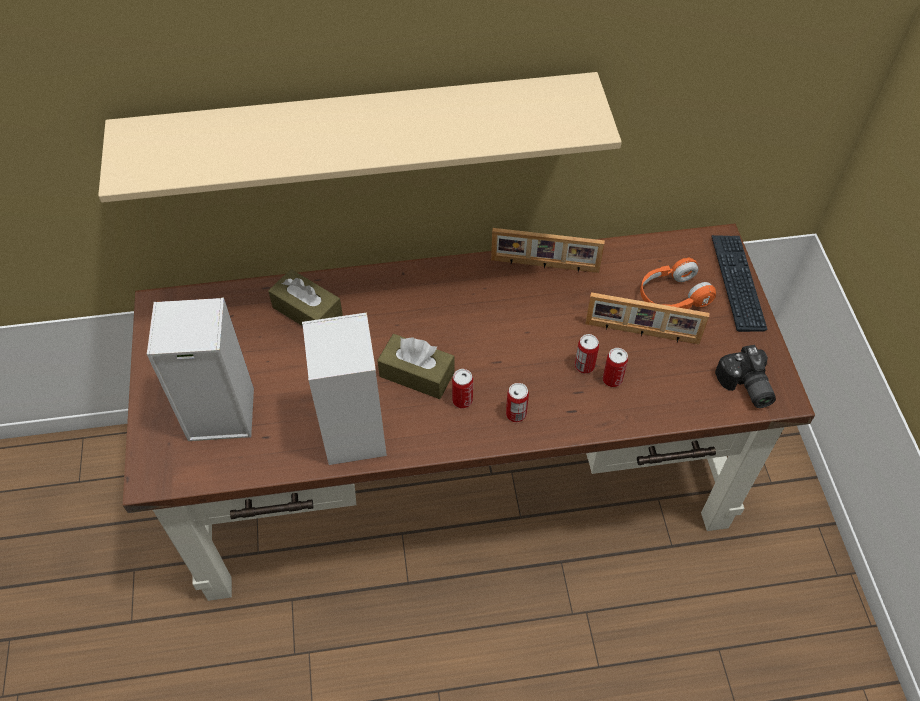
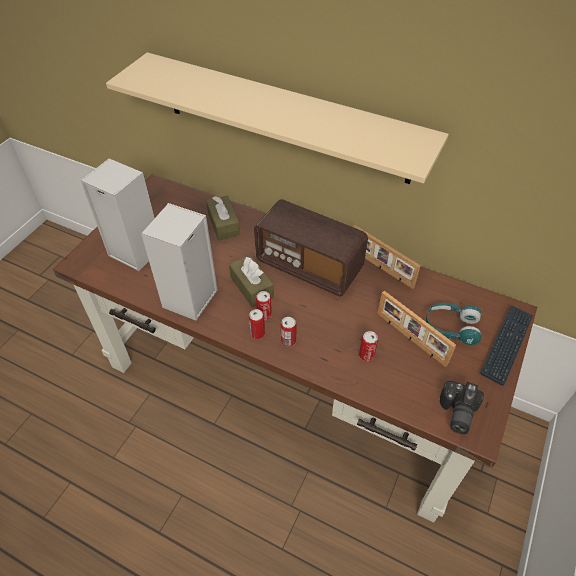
camera: 35 degrees right, 5 degrees down
(462, 309) = (309, 266): none -> radio
(584, 366) = (355, 337): can -> can (257, 333)
(672, 296) = (451, 328): orange headphones -> turquoise headphones

